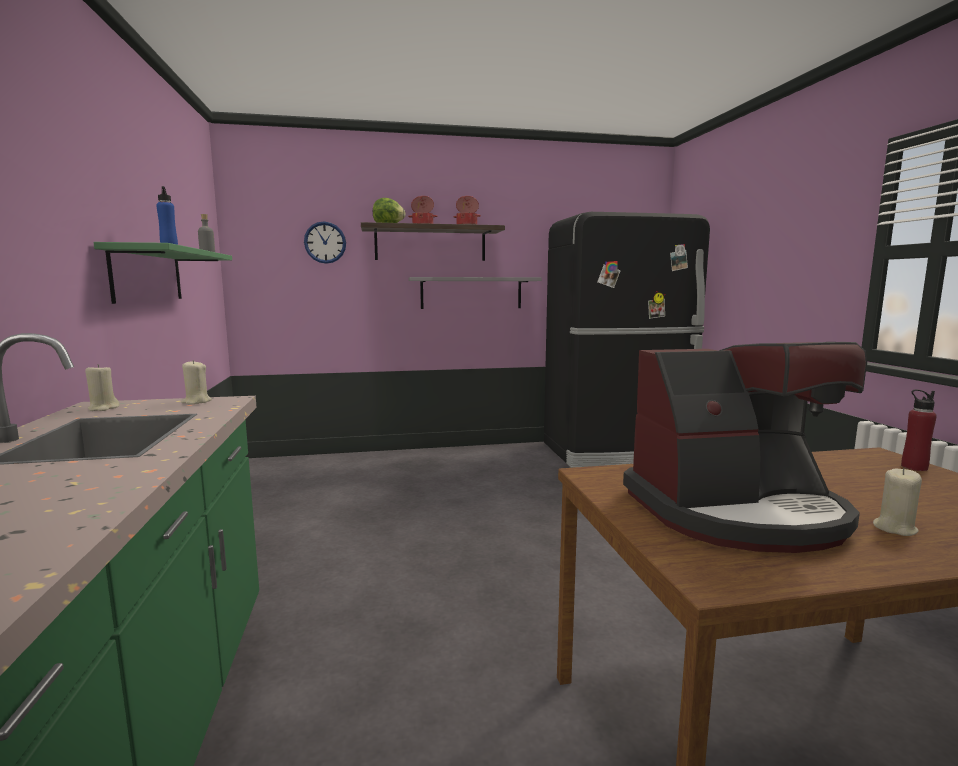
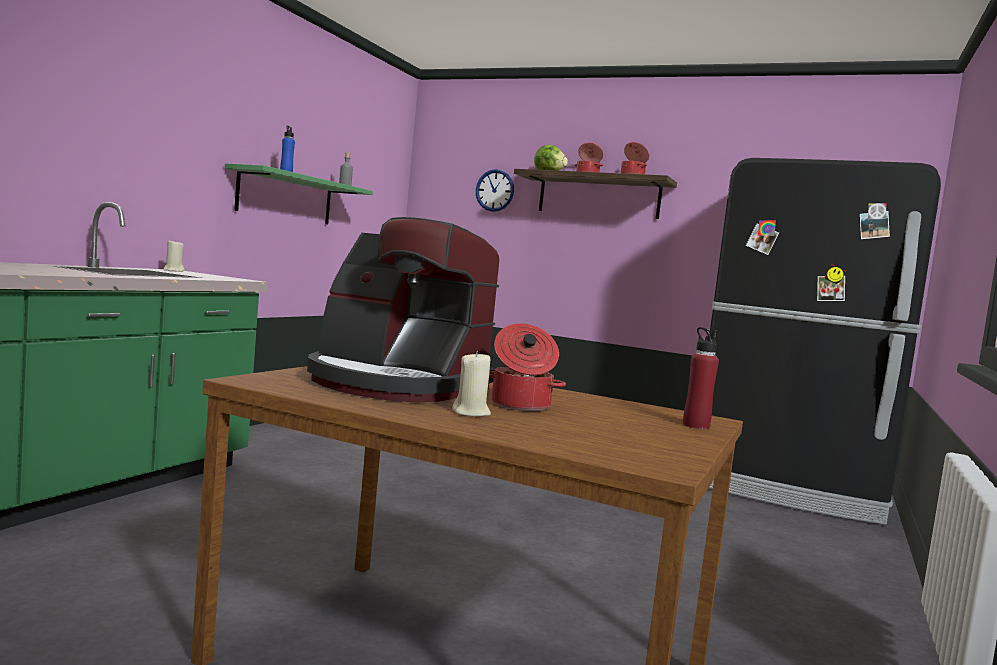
camera: 35 degrees right, 5 degrees down
(196, 402) = (224, 277): beige candle -> none
(471, 293) = (638, 255): grey shelf -> none
(844, 496) = (520, 405): none -> cooking pot

